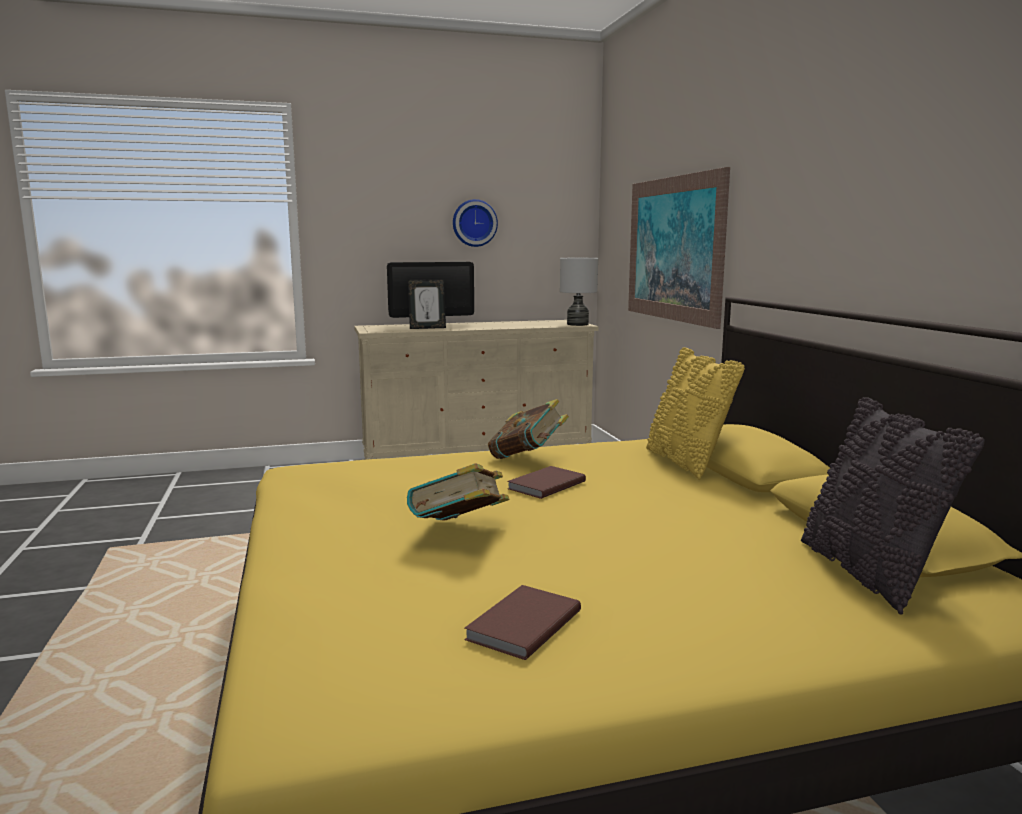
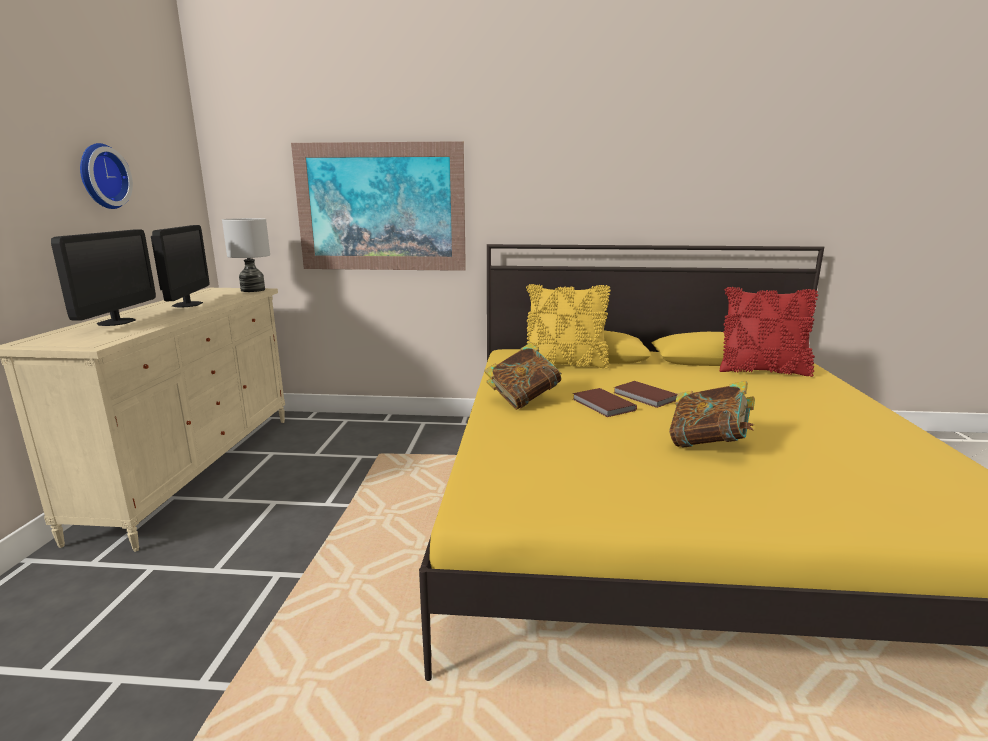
camera: 70 degrees left, 5 degrees up
(427, 328) = (136, 325): picture frame -> none
(501, 324) = (187, 304): none -> monitor
(521, 625) = (866, 448): brown book -> brown book (645, 396)
(869, 573) = (762, 371): black pillow -> red pillow

